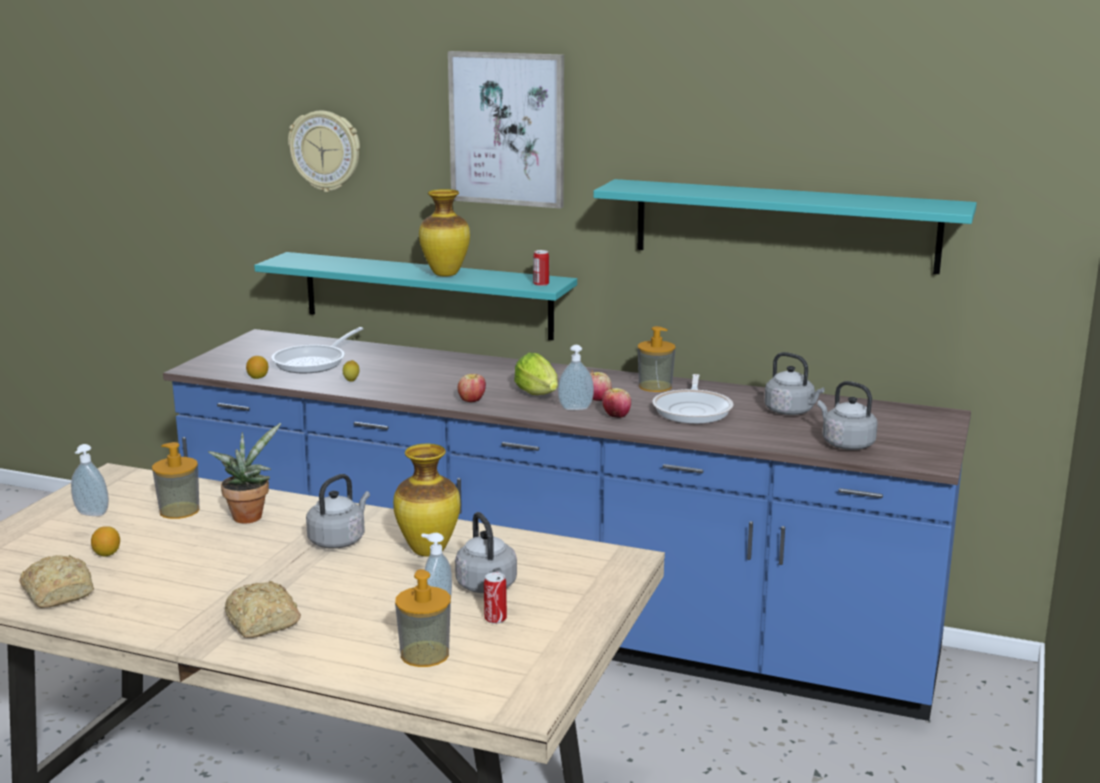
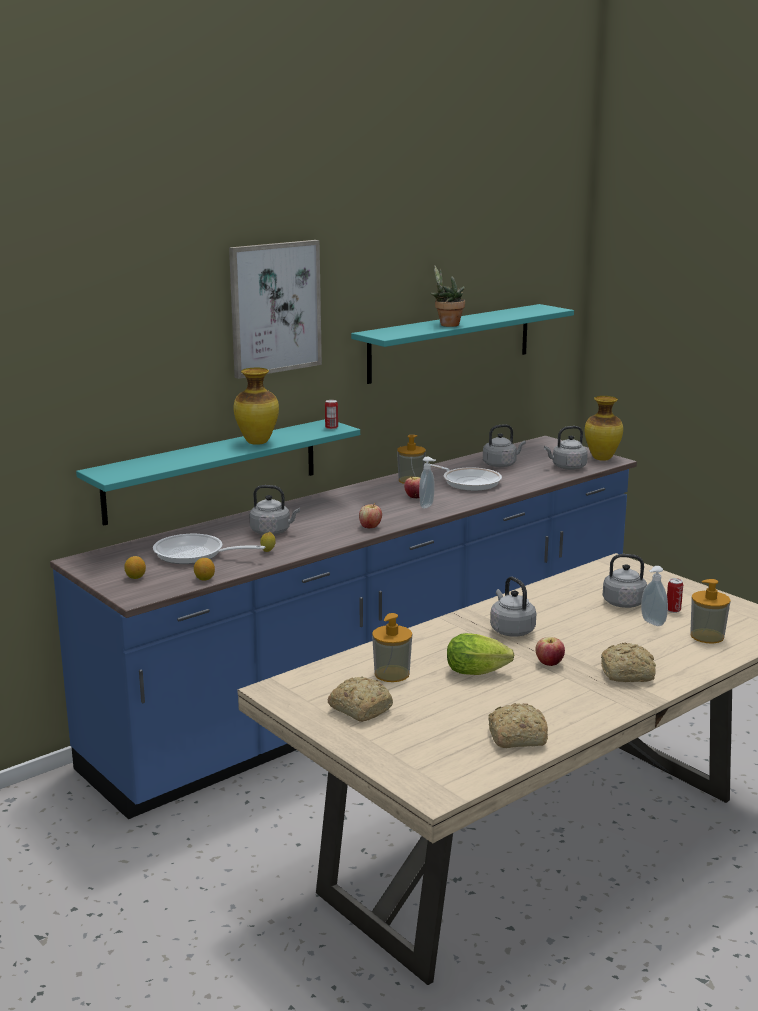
camera: 60 degrees left, 0 degrees up
(91, 514) = (360, 708): soap dispenser -> bread
(107, 554) = (454, 711): lemon -> lemon (135, 577)
(249, 515) = (431, 651): potted plant -> potted plant (447, 324)
(314, 362) = (195, 555): frying pan -> frying pan turned 135 degrees clockwise
(325, 151) = (115, 359): wall clock -> none
(408, 371) = (272, 532): none -> grey kettle
(429, 552) = (558, 608): vase -> vase (602, 458)
(539, 395) = (385, 509): lettuce -> lettuce (480, 672)
(616, 416) = (455, 500): apple -> apple (549, 664)

